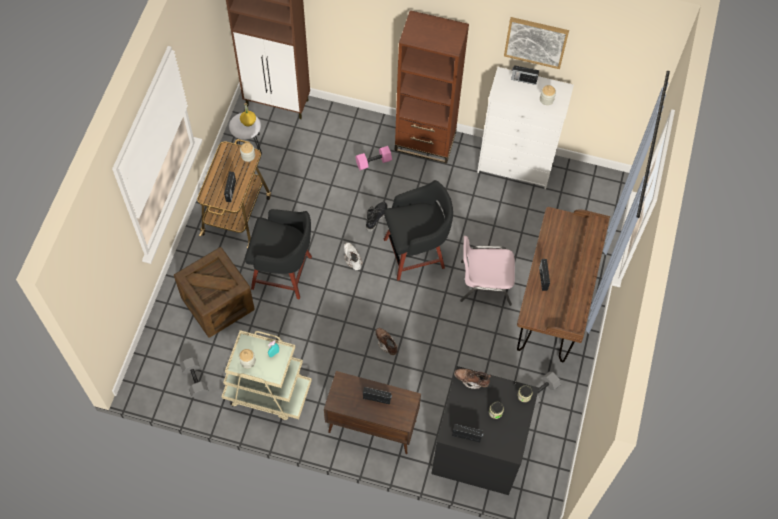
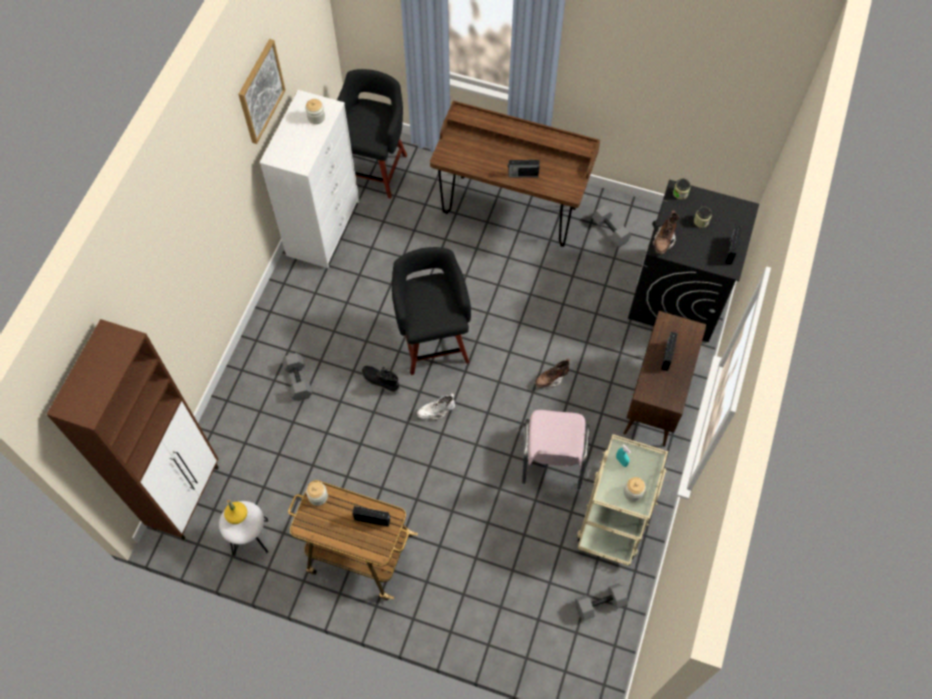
camera: 85 degrees left, 0 degrees up
(218, 304) = (492, 576): crate -> none
(284, 273) = (452, 493): black stool -> black stool (374, 168)
(373, 161) = (297, 381): pink dumbbell -> grey dumbbell
(425, 142) = (276, 320): brown bookcase -> none
(484, 282) = (475, 272): pink chair -> pink chair (552, 457)
(523, 80) = (283, 137): radio -> none

